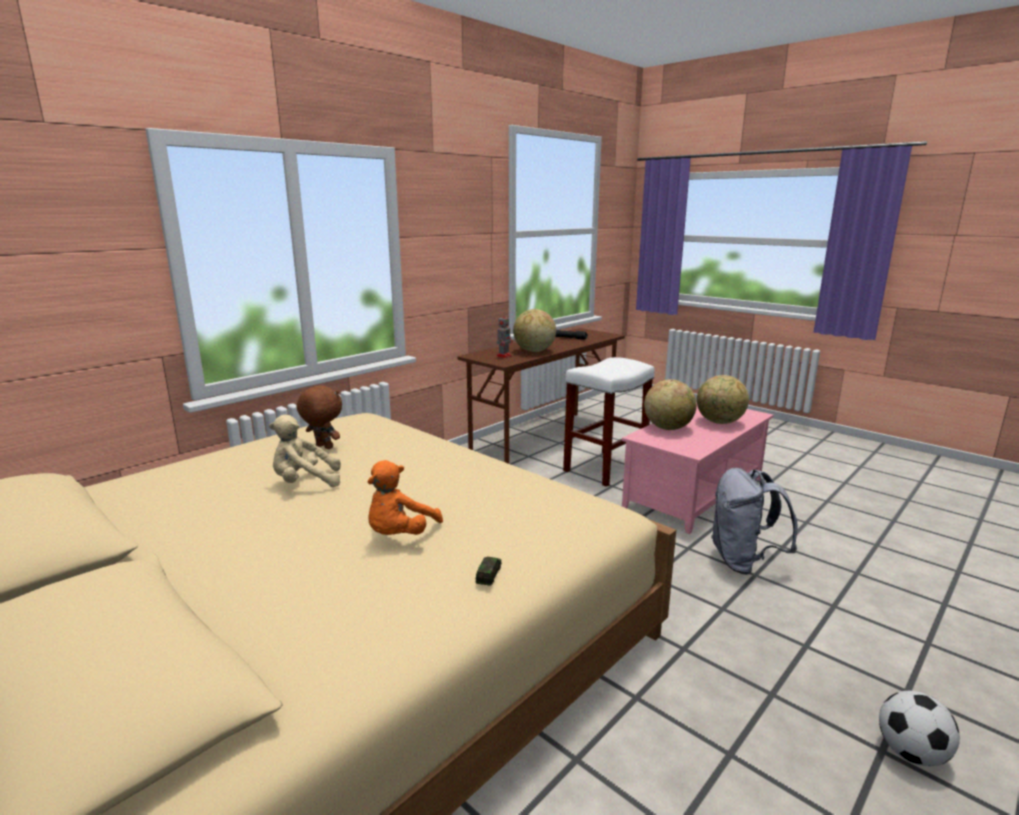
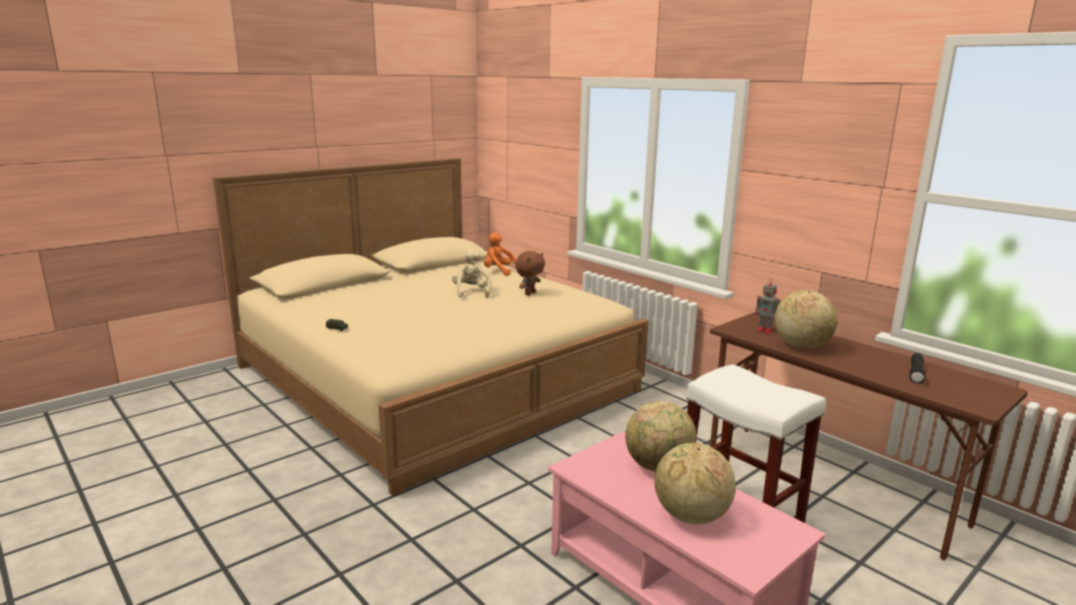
camera: 95 degrees right, 0 degrees up
(400, 535) = (391, 311): orange plush toy -> orange plush toy (499, 271)
(743, 562) = (483, 580): grey backpack -> none
(911, 753) = (210, 582): football -> none

